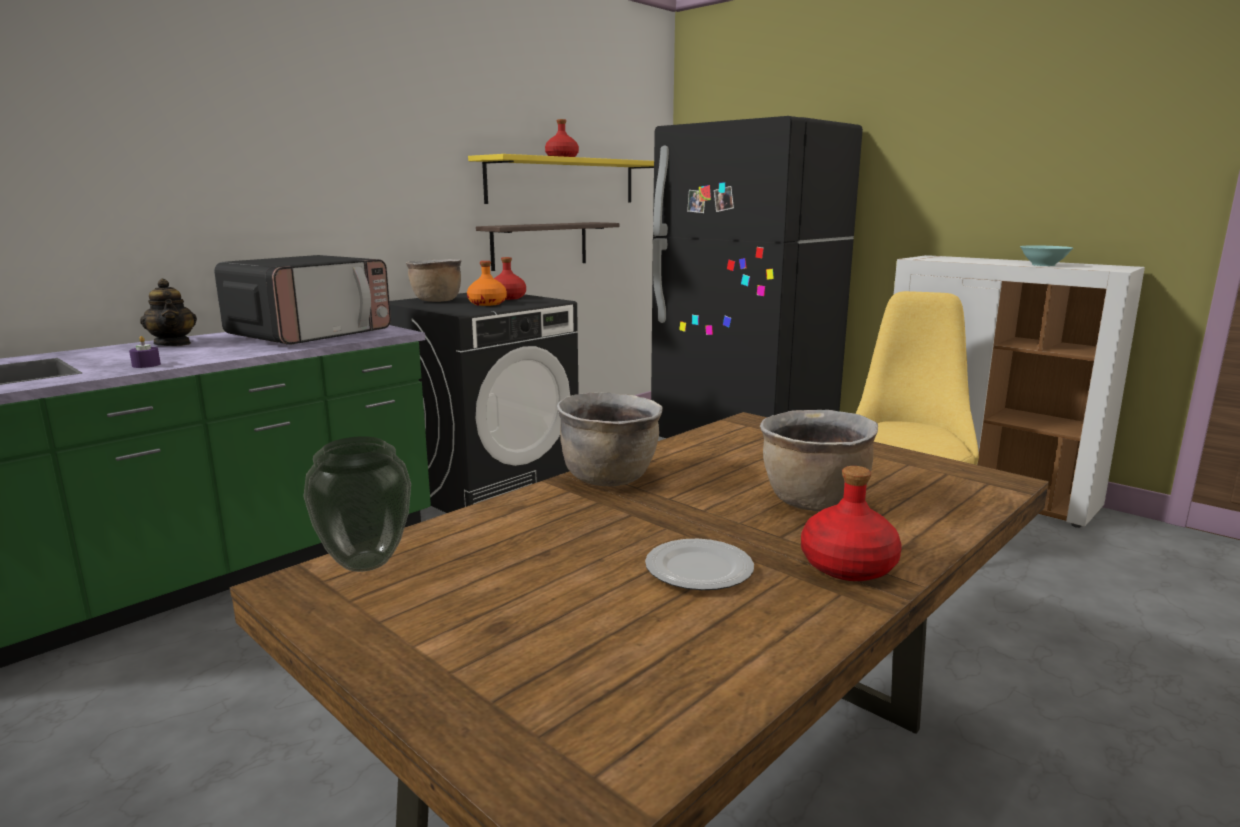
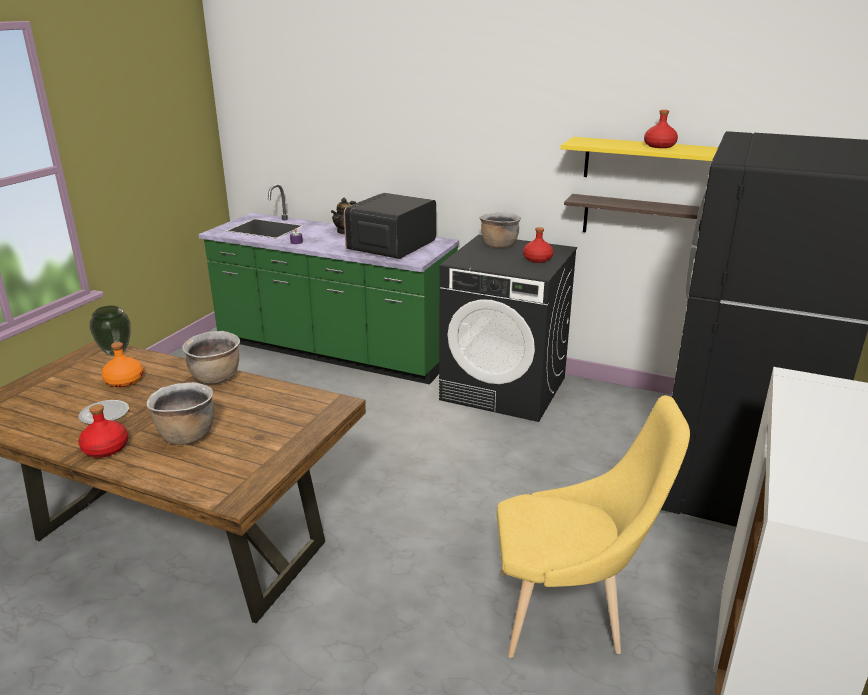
camera: 70 degrees right, 10 degrees up
(311, 334) = (391, 247): microwave -> microwave turned 105 degrees clockwise
(487, 304) = (501, 260): orange bottle -> orange bottle (124, 381)
(1043, 265) = (803, 458): turquoise bowl -> none

